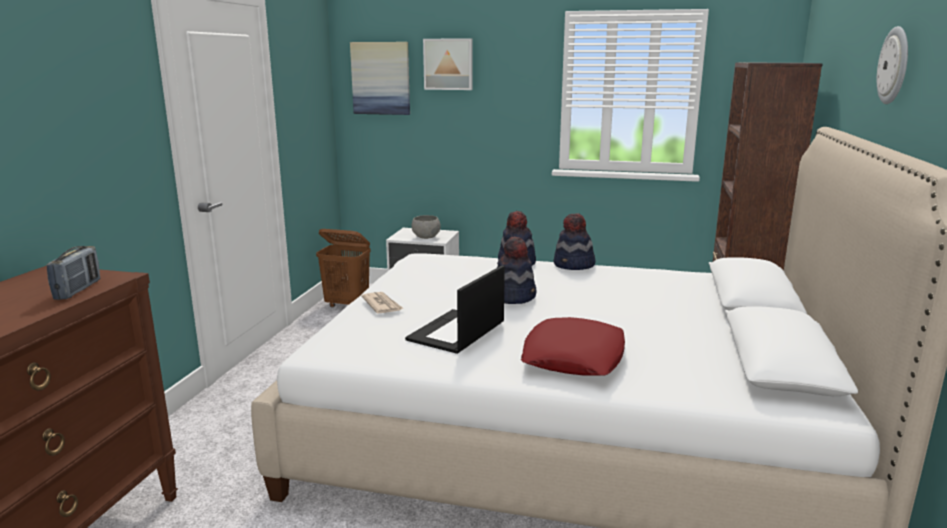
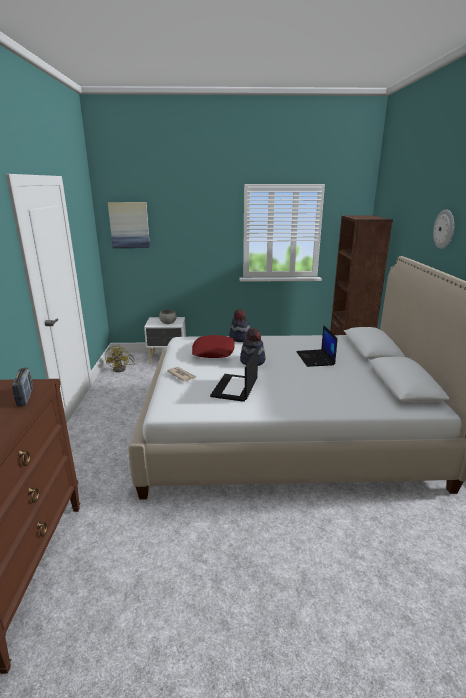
camera: 15 degrees left, 5 degrees up
(347, 305) = (122, 368): brown laundry basket -> yellow fan
(448, 64) = (173, 216): picture -> none
(574, 265) = (272, 337): hat -> none
(574, 357) = (306, 395): red pillow -> red pillow (213, 351)
(631, 303) = (315, 358): none -> laptop

